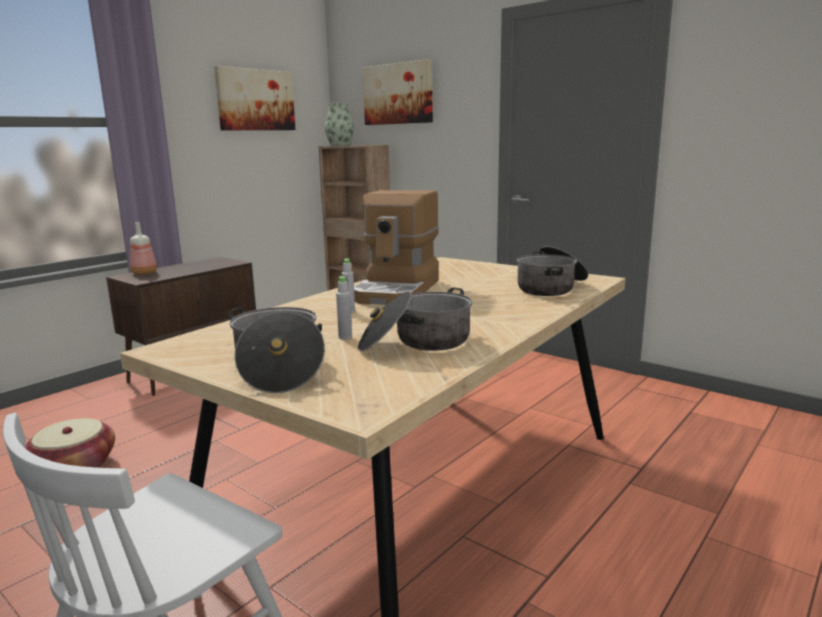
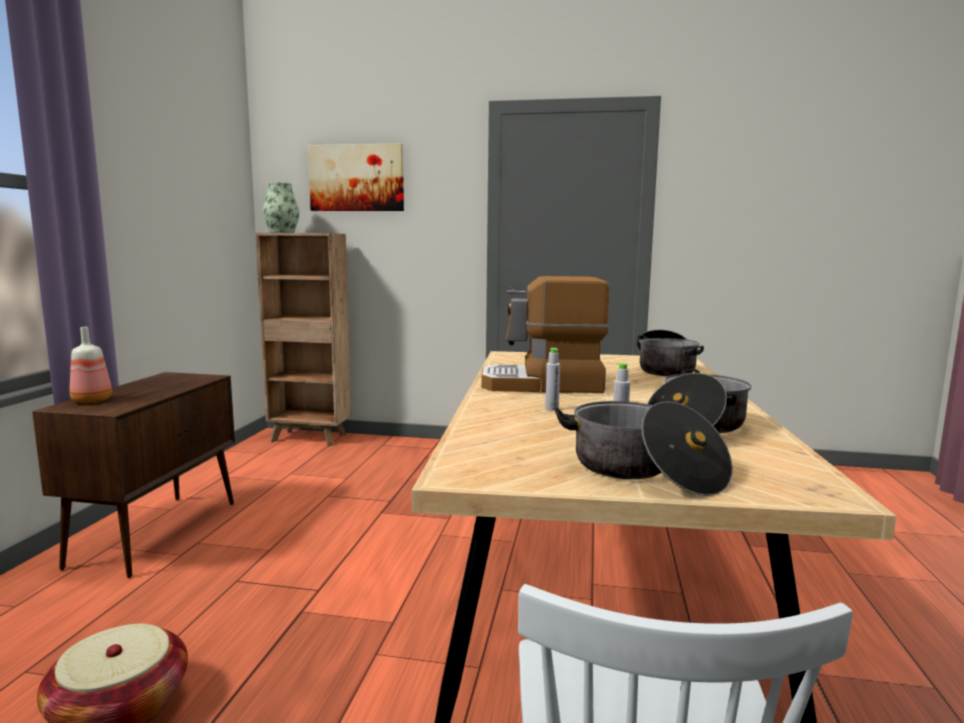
camera: 30 degrees left, 5 degrees down
(255, 100) = (185, 171): picture -> none
(398, 291) = (543, 384): coffee machine -> coffee machine turned 105 degrees clockwise

